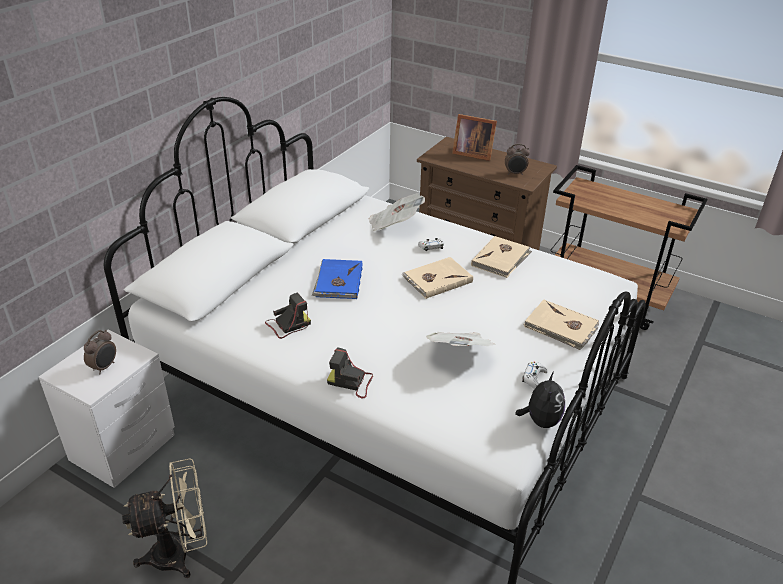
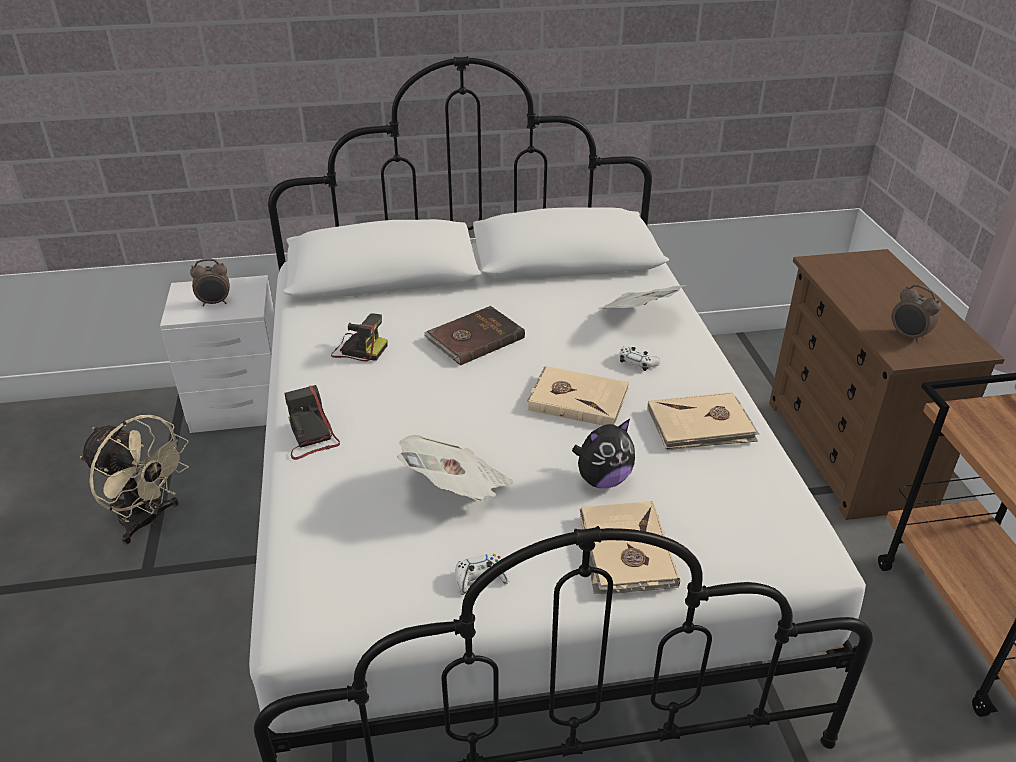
camera: 50 degrees right, 0 degrees up
(338, 282) = (474, 338): blue book -> brown book
(472, 153) = (887, 283): picture frame -> none
(540, 420) = (401, 626): plush toy -> plush toy (602, 479)

